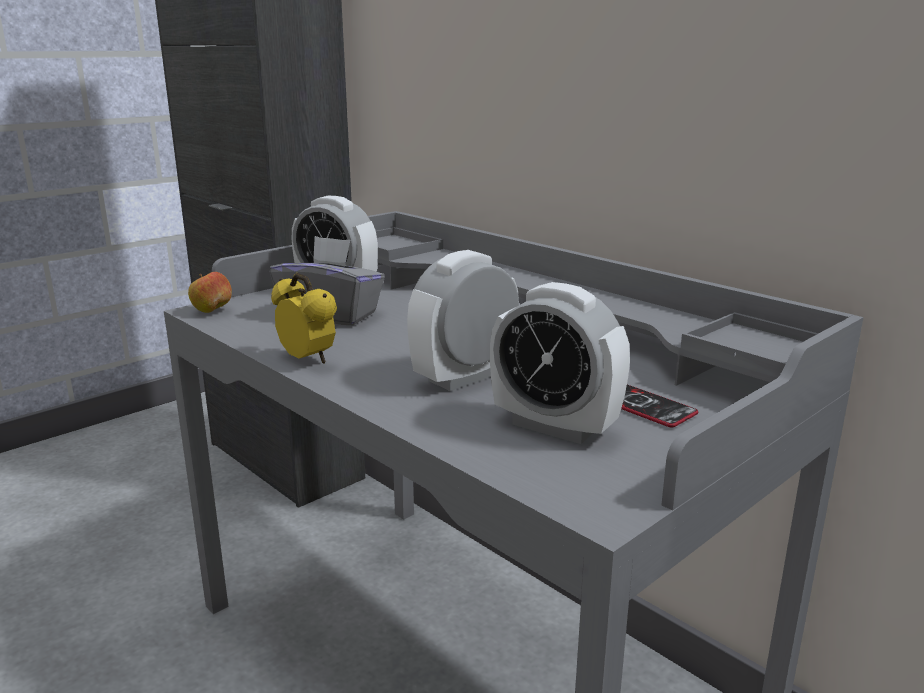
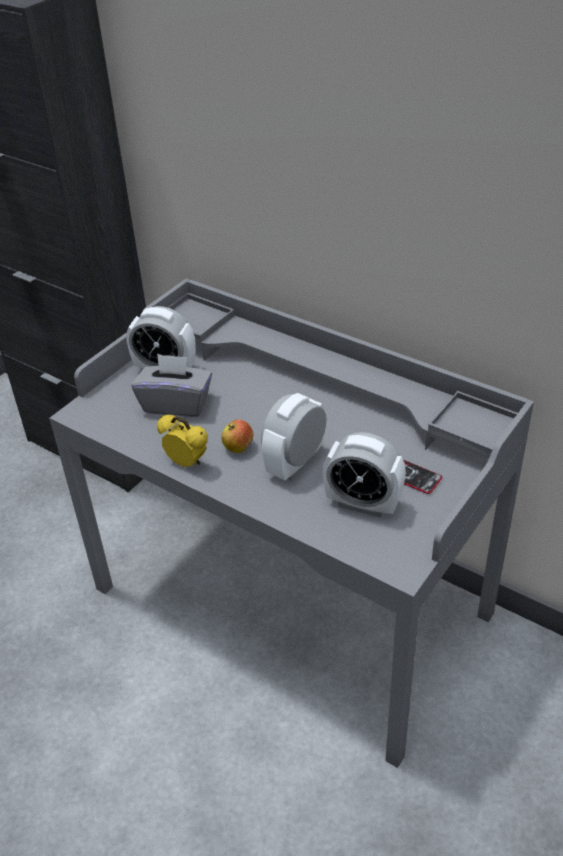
camera: 10 degrees left, 20 degrees up
(212, 311) = (87, 413): apple -> apple (238, 447)

